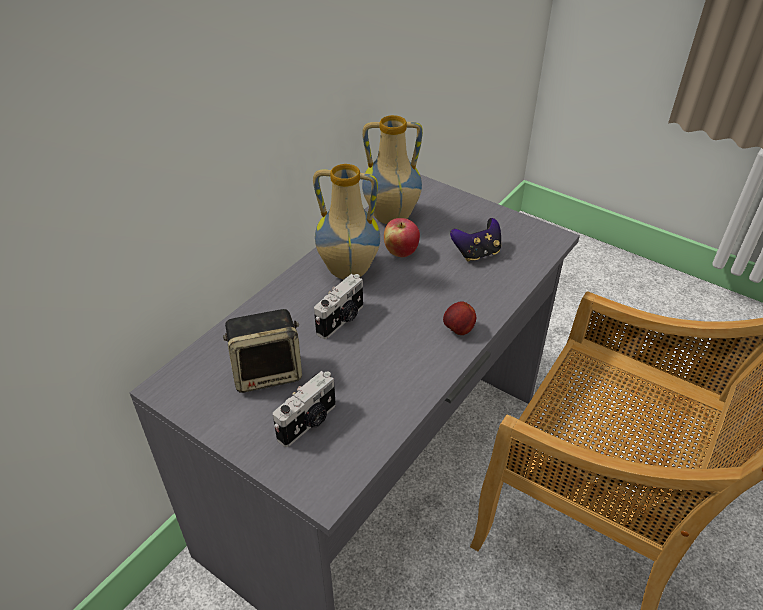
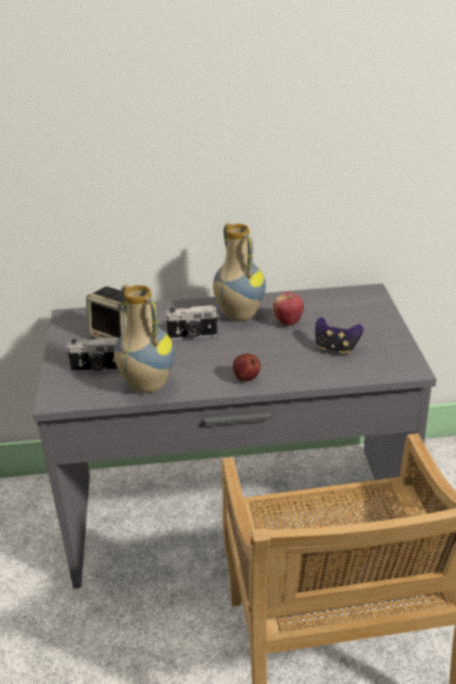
camera: 50 degrees right, 10 degrees down
(391, 218) = (316, 301): vase -> vase (146, 386)

